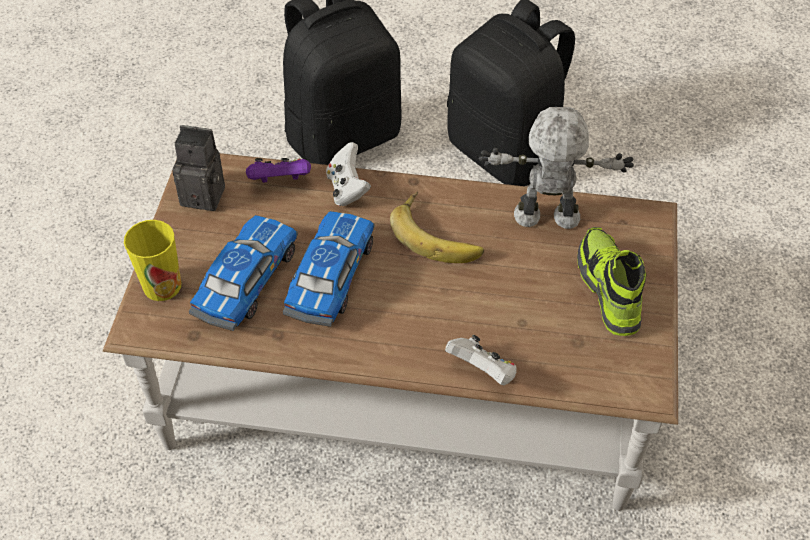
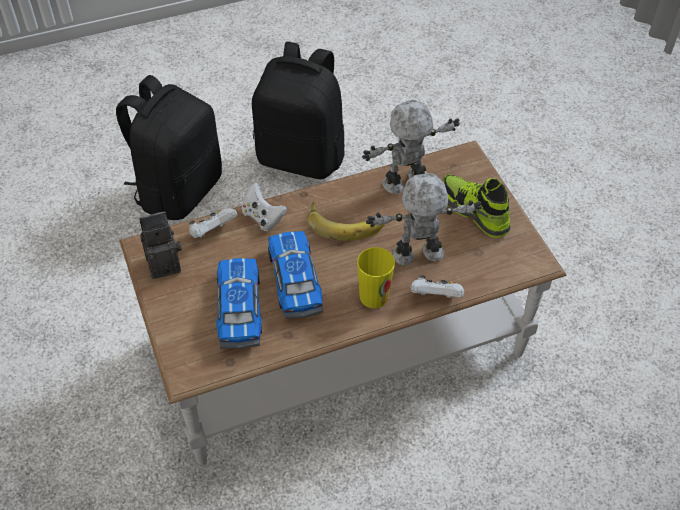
camera: 30 degrees left, 0 degrees up
(162, 286) = (181, 339): cup -> cup (374, 296)
(280, 182) = (212, 232): purple game controller -> white game controller
(498, 313) = (418, 256): none -> toy robot

